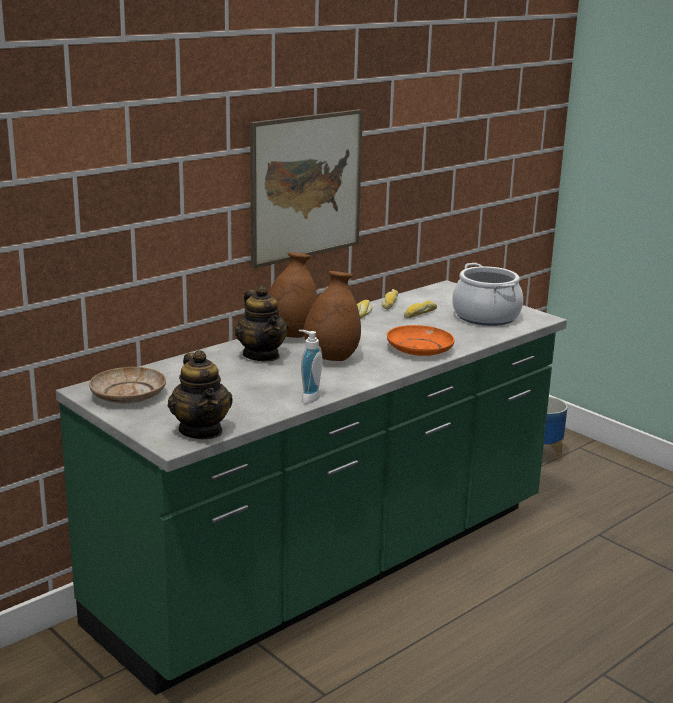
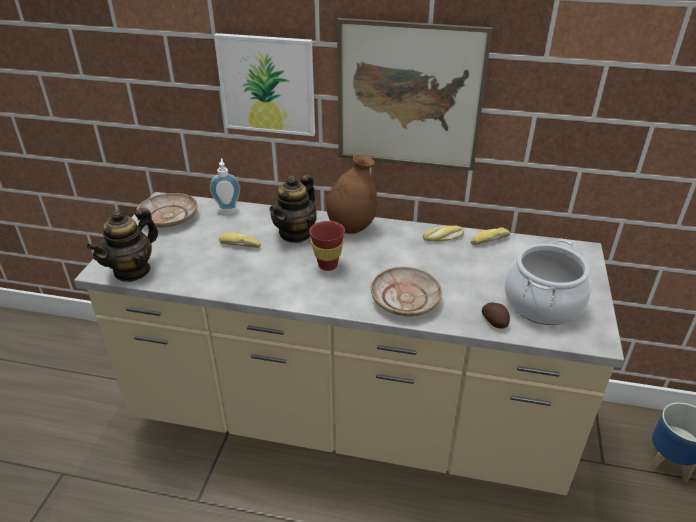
camera: 55 degrees right, 15 degrees up
(185, 207) = (267, 85): none -> picture
(308, 397) = (235, 288): soap dispenser -> soap dispenser (228, 211)
(330, 567) = (348, 418): green counter -> beige counter
(332, 358) = (328, 265): brown vase -> red cup
(419, 314) = (488, 265): bread -> bread (240, 245)
(419, 349) = (405, 299): orange plate -> beige plate
(484, 334) = (495, 321): none -> potato

